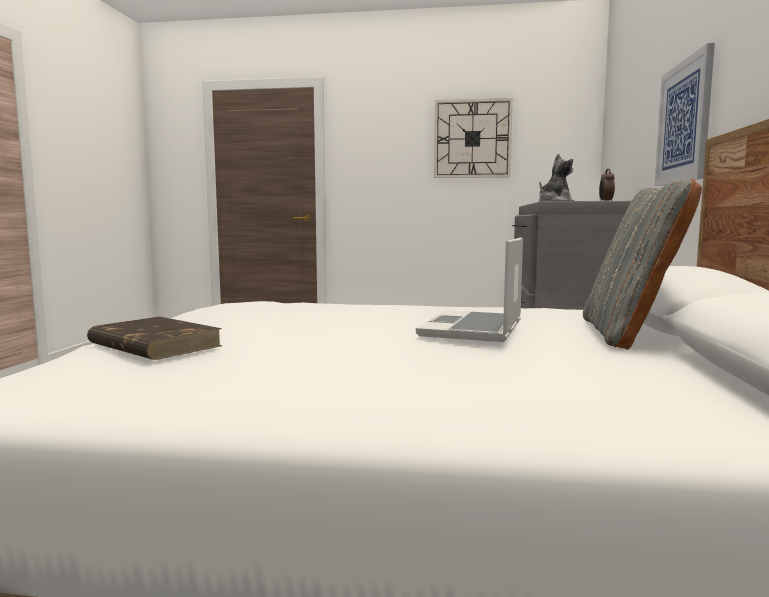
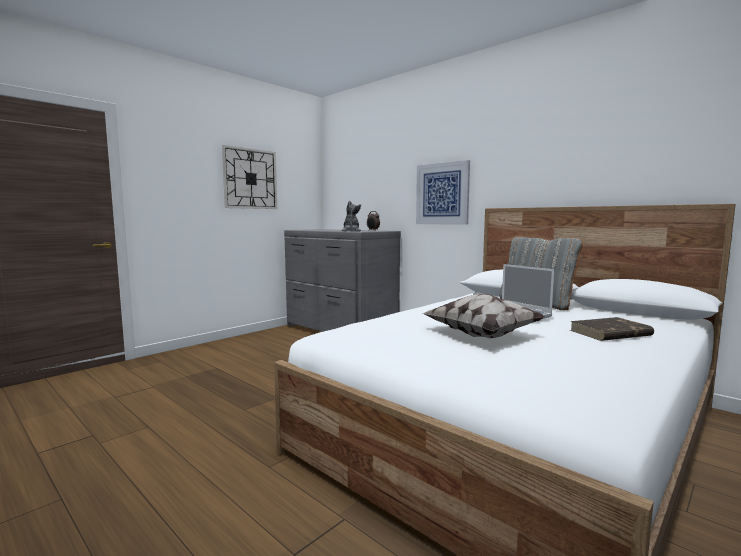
camera: 55 degrees left, 0 degrees up
(154, 345) = (497, 365): brown book -> brown book (610, 333)
(314, 332) = (482, 335): none -> pillow

